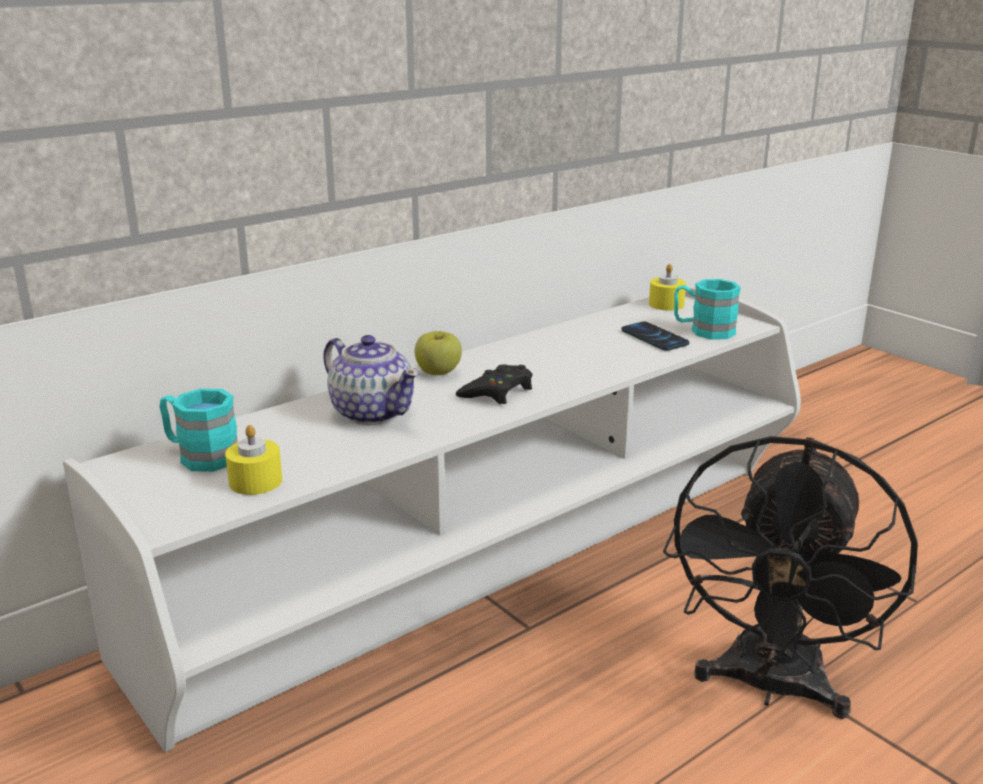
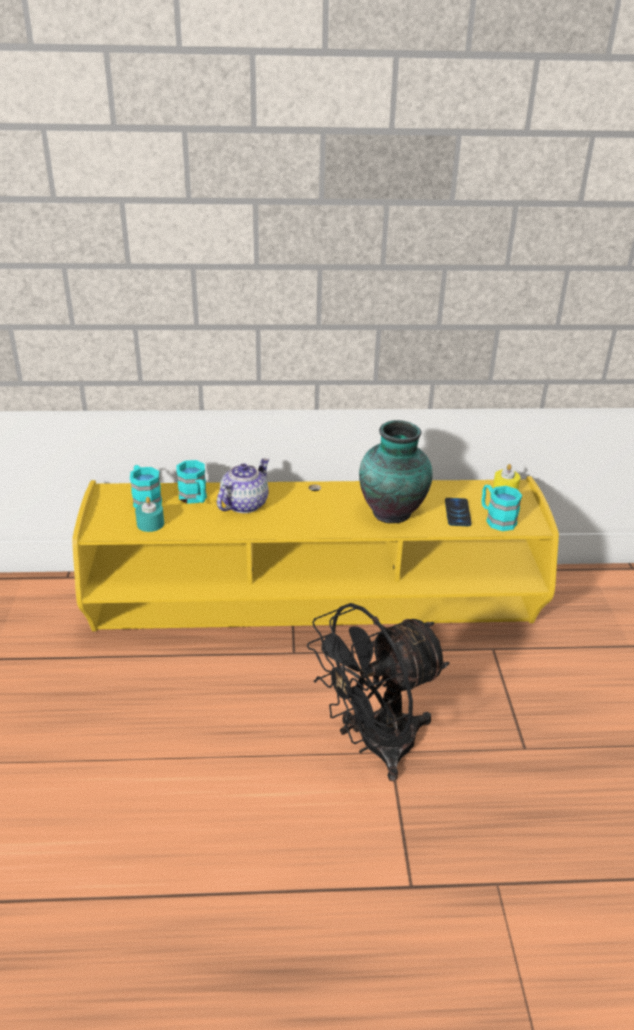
camera: 35 degrees right, 10 degrees up
(255, 481) = (150, 524): yellow candle -> turquoise candle
(285, 429) = (195, 498): none -> turquoise mug
(372, 412) = (243, 504): teapot -> teapot turned 135 degrees counterclockwise
(439, 372) = (306, 491): apple -> none
(492, 563) = (315, 609): white tv stand -> yellow tv stand
(497, 392) = (318, 516): black game controller -> none
(583, 359) = (393, 512): none -> vase

